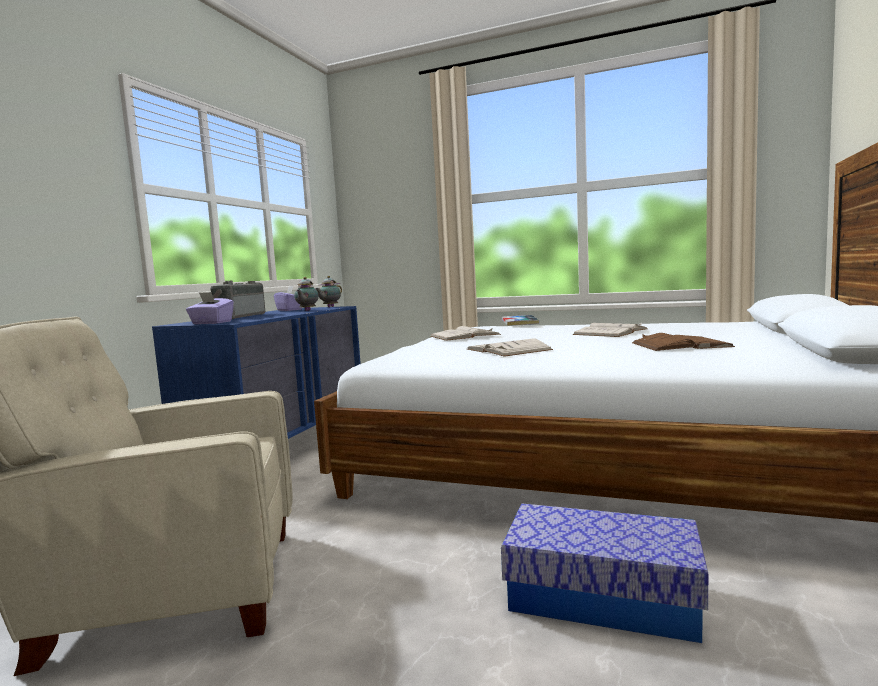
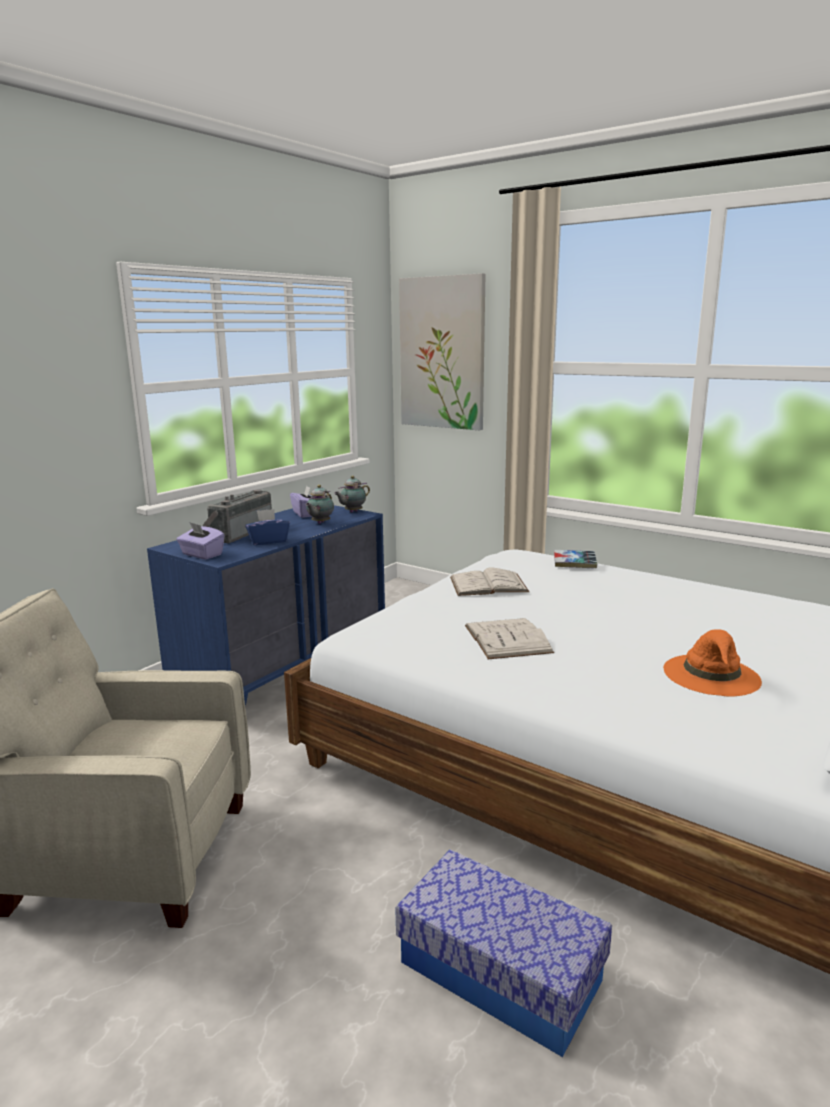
camera: 15 degrees right, 10 degrees up
(269, 316) = (268, 541): none -> blue tissue box
(379, 200) = (442, 353): none -> picture
(610, 332) = (662, 614): white book -> none
(680, 345) = (712, 675): brown book -> orange hat

